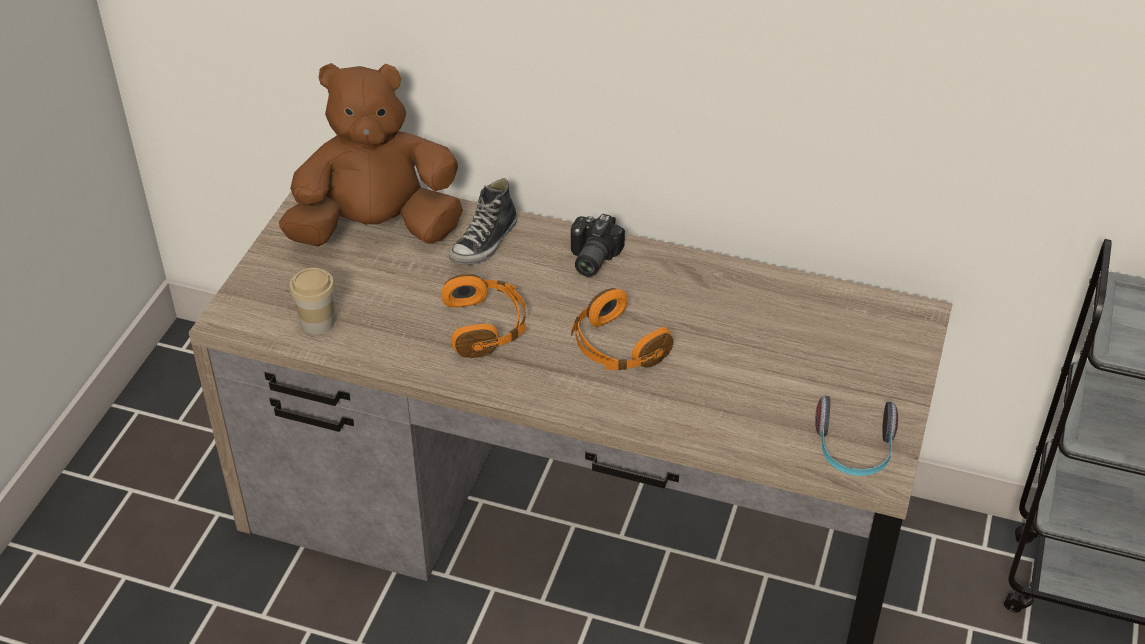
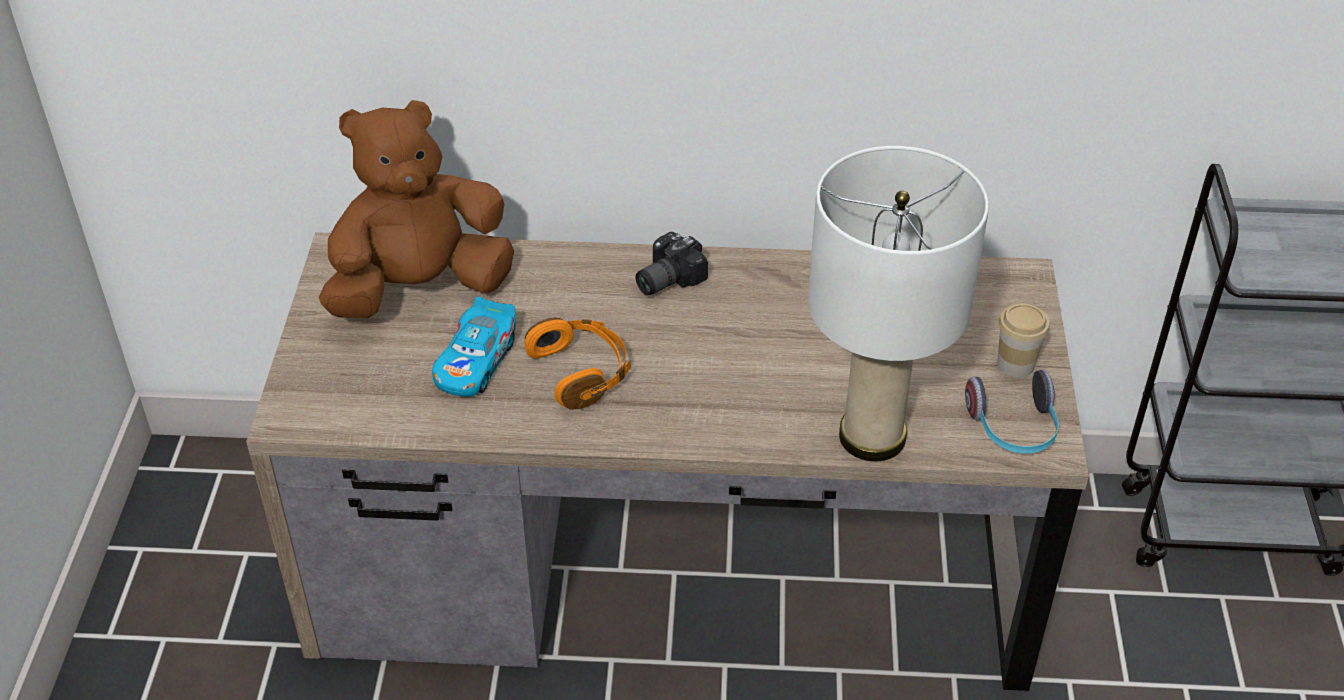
camera: 15 degrees left, 0 degrees up
(317, 323) = (392, 403): cup -> cup (1015, 364)
(400, 300) = (476, 361): none -> toy car
(484, 243) = (545, 282): shoe -> none
(590, 258) = (665, 279): camera -> camera turned 45 degrees clockwise
(616, 348) = (729, 368): orange headphones -> none
(720, 431) = (871, 436): none -> white table lamp

